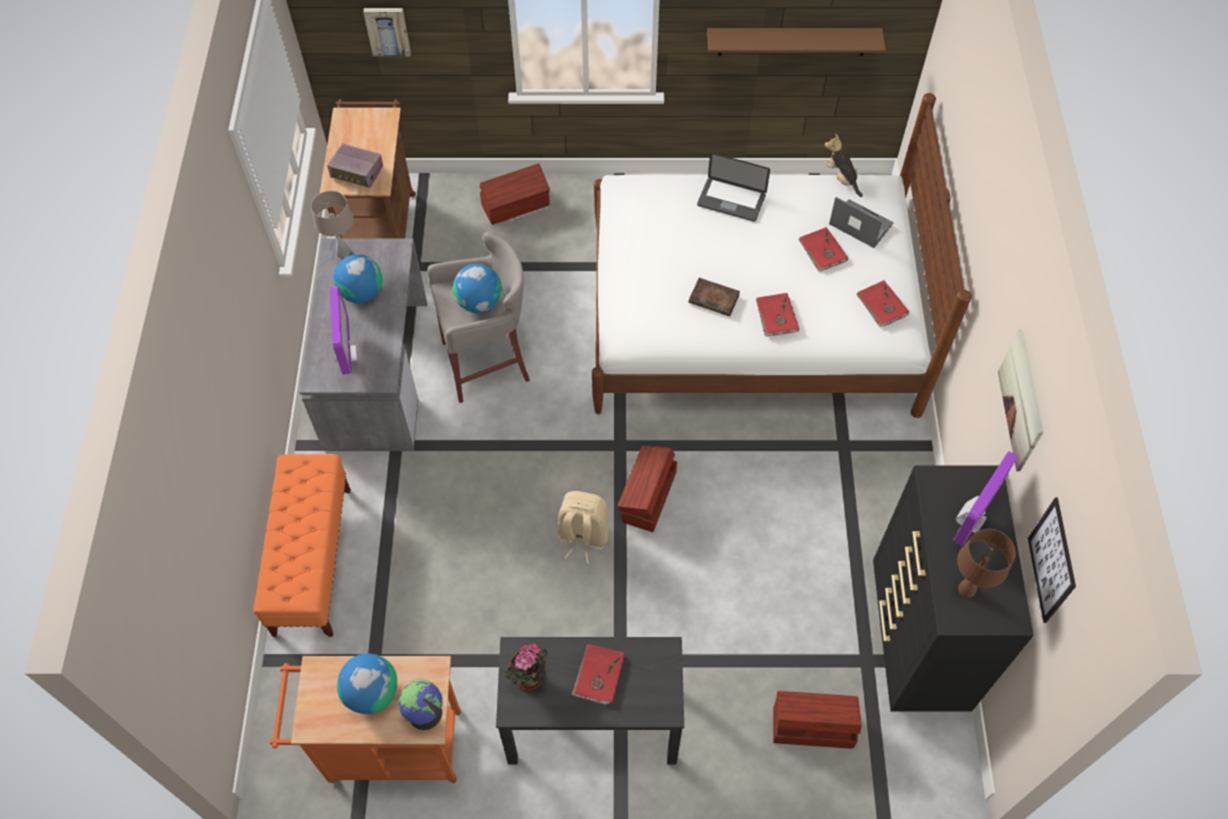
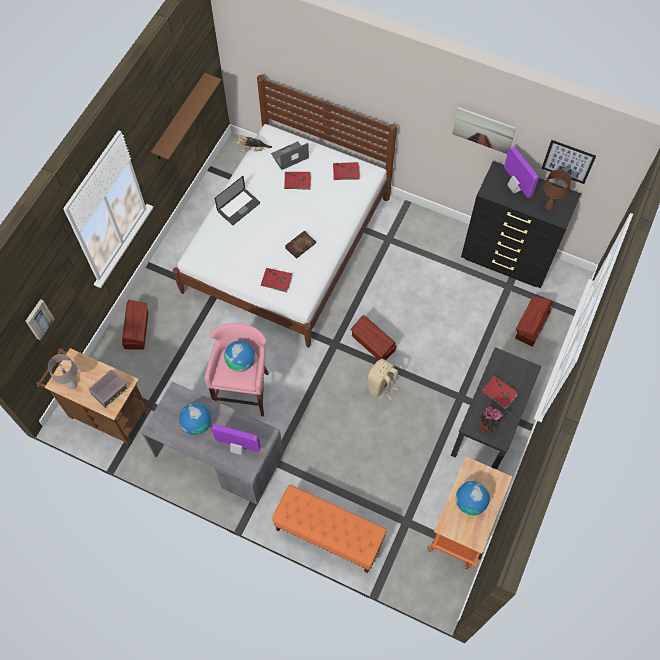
camera: 65 degrees left, 5 degrees up
(343, 252) = (160, 424): beige table lamp -> beige table lamp (73, 384)
(425, 714) = (492, 480): globe -> none
(488, 362) = (244, 390): grey stool -> pink stool
(776, 316) = (327, 222): red book -> red book (276, 281)

